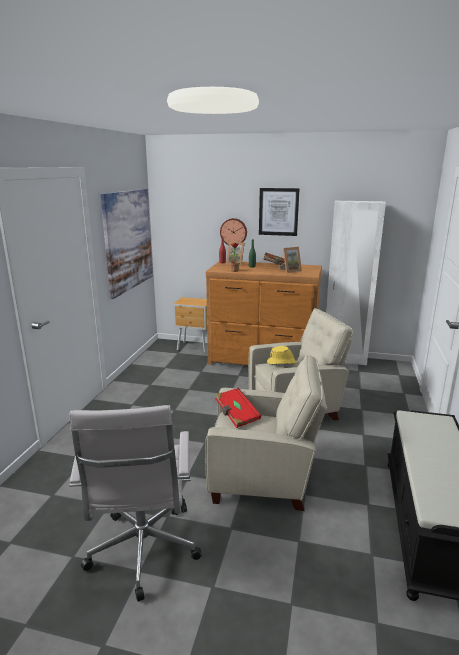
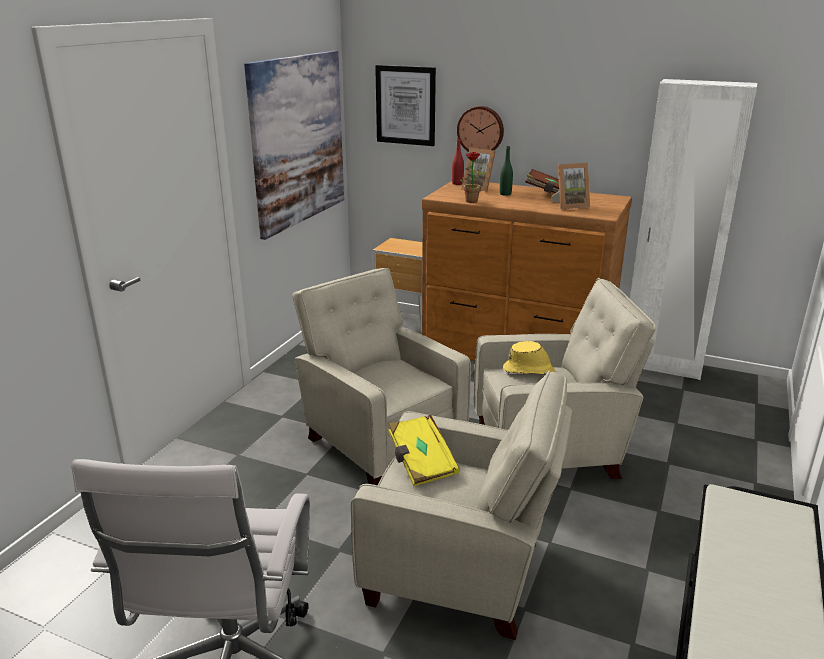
camera: 10 degrees right, 5 degrees up
(196, 412) = (381, 440): none -> beige armchair
(236, 415) = (421, 462): red book -> yellow book
(278, 212) = (560, 97): picture -> picture (405, 105)

